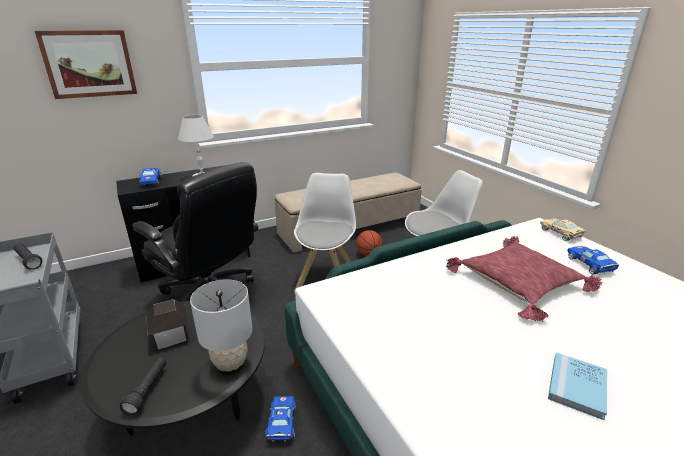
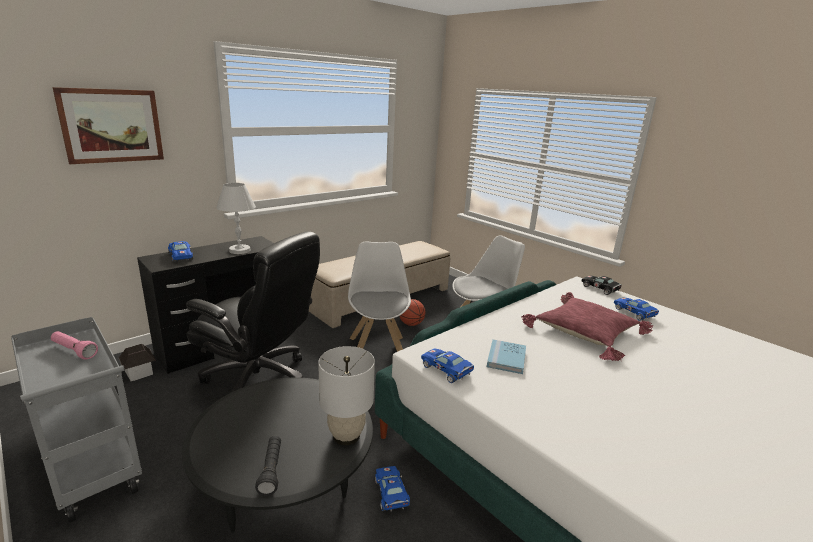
camera: 15 degrees left, 5 degrees down
(28, 261) = (74, 351): black flashlight -> pink flashlight
(171, 336) = (267, 416): toy house -> toy house (139, 372)
(339, 312) = (447, 371): none -> blue toy car
(561, 234) = (601, 289): beige toy car -> black toy car
(577, 386) = (667, 407): blue book -> blue book (506, 358)

